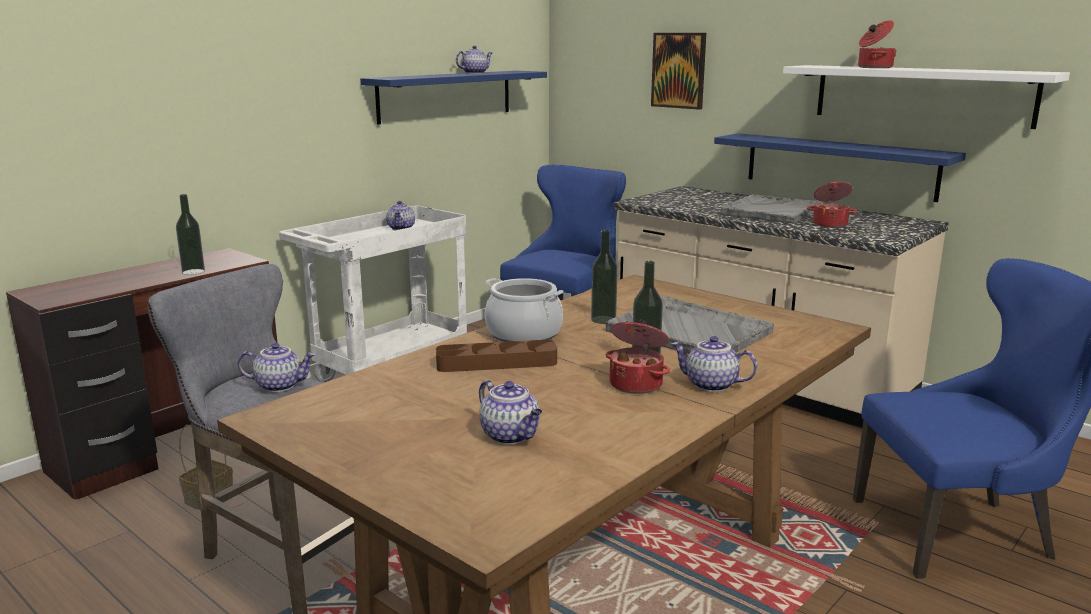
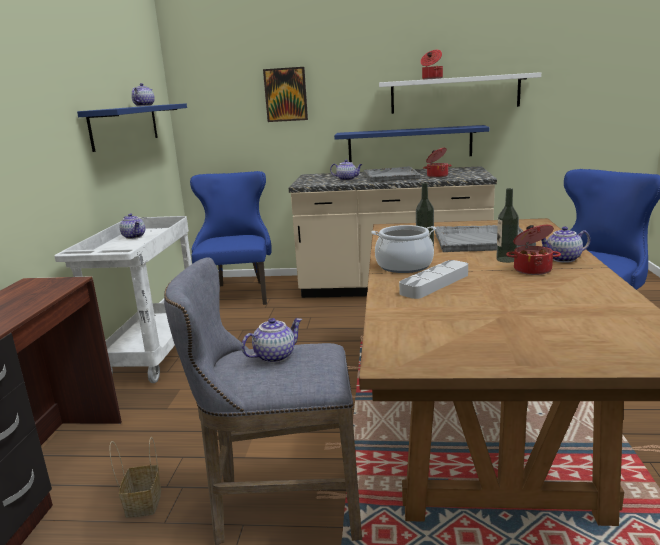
camera: 35 degrees left, 0 degrees up
(193, 272) = (40, 300): bottle -> none
(496, 363) = (435, 284): brown tray -> grey tray
(511, 436) = (553, 313): teapot -> teapot (347, 179)

